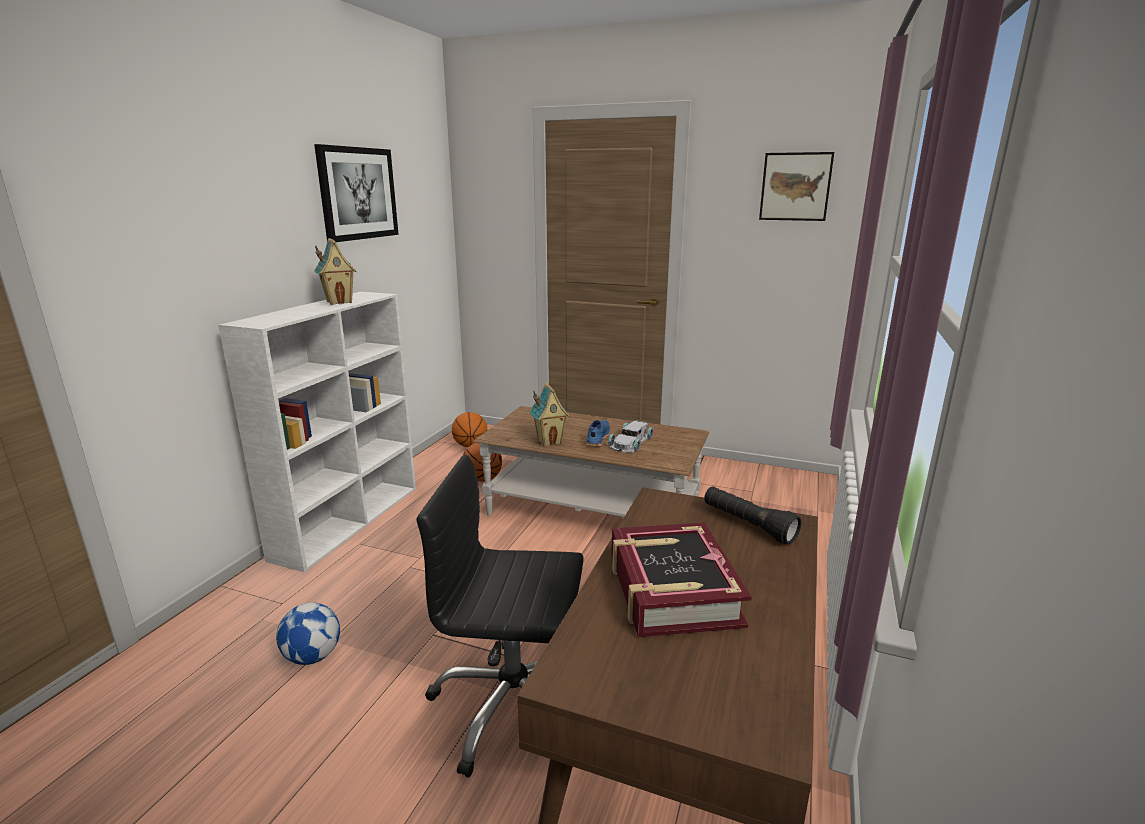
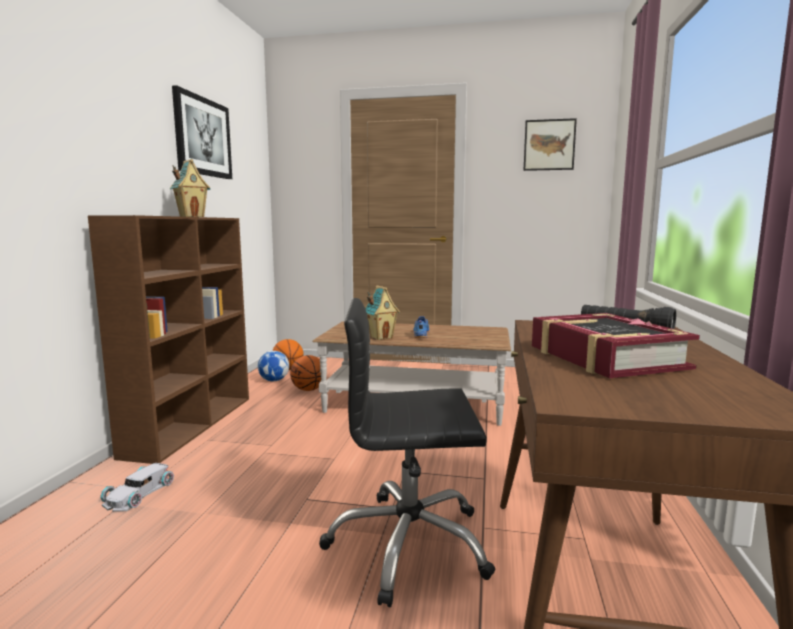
camera: 10 degrees left, 10 degrees down
(312, 656) = (187, 527): football -> football (274, 380)
(349, 520) = (192, 424): white bookcase -> brown bookcase
(630, 442) = (449, 335): white toy car -> white toy car (137, 493)

